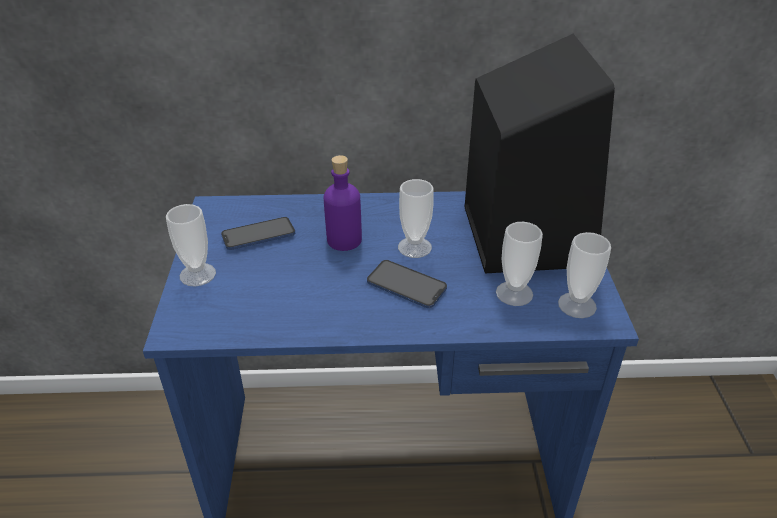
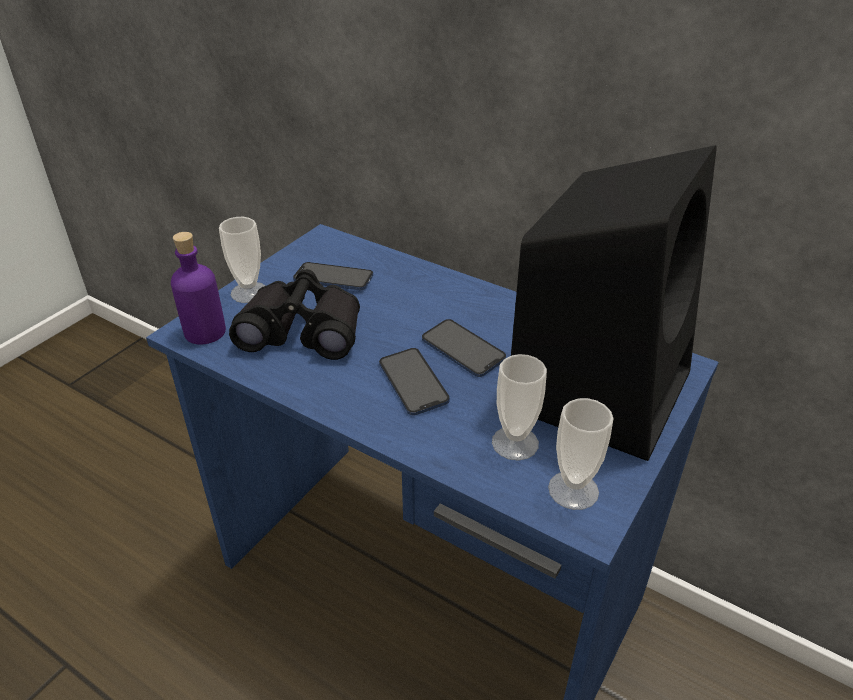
camera: 35 degrees right, 0 degrees up
(280, 285) = (303, 331): none -> black binoculars
(344, 240) = (402, 314): purple bottle -> purple bottle (205, 332)
(414, 247) = (463, 349): cup -> phone

